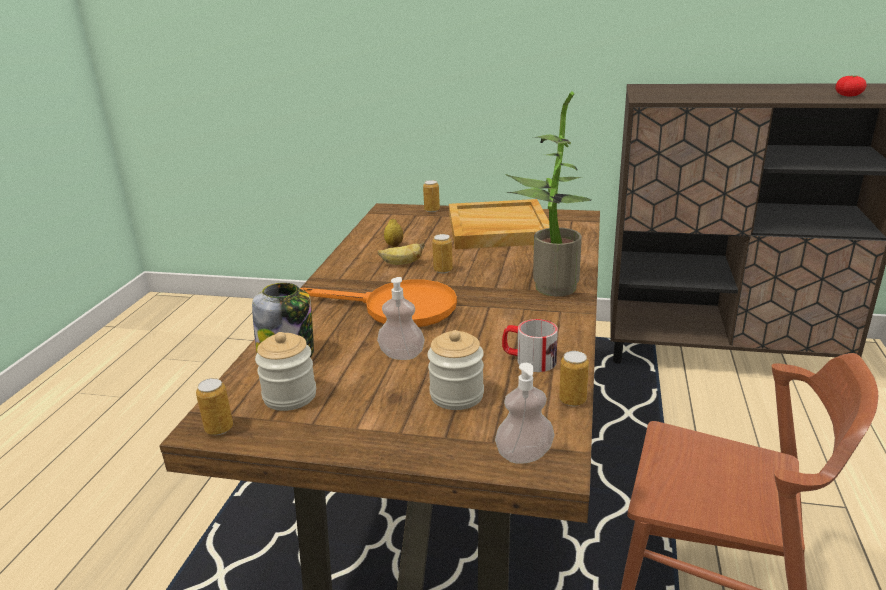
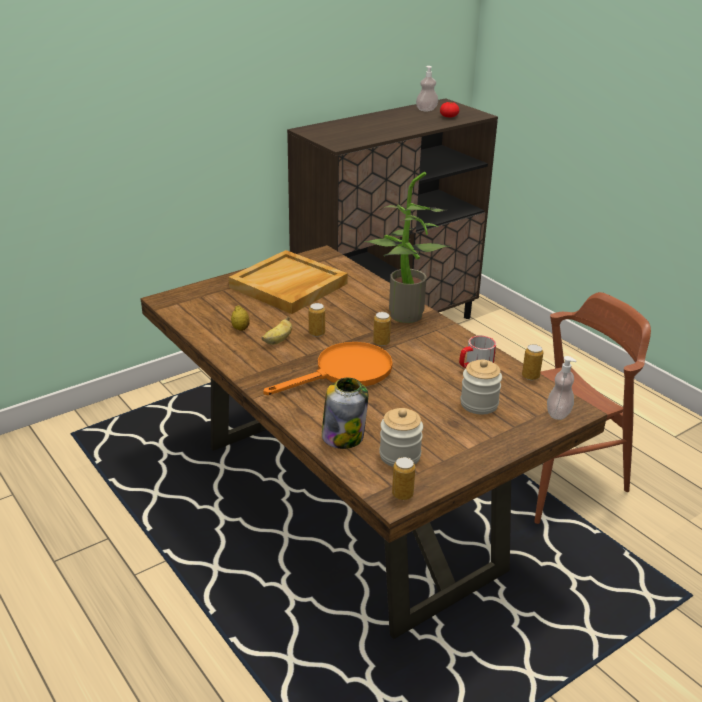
camera: 50 degrees left, 5 degrees up
(402, 355) = (408, 399): soap dispenser -> soap dispenser (426, 110)
(432, 210) = (205, 287): can -> can (381, 342)

